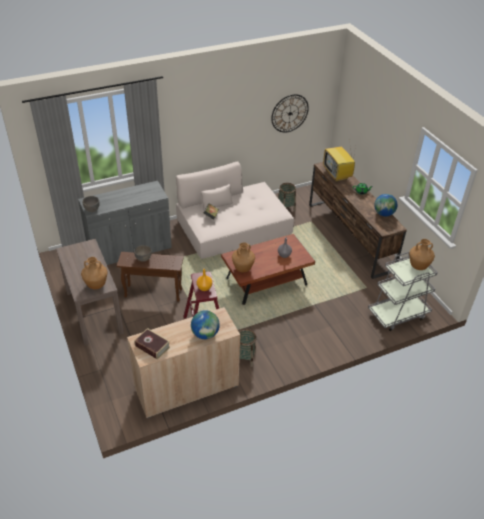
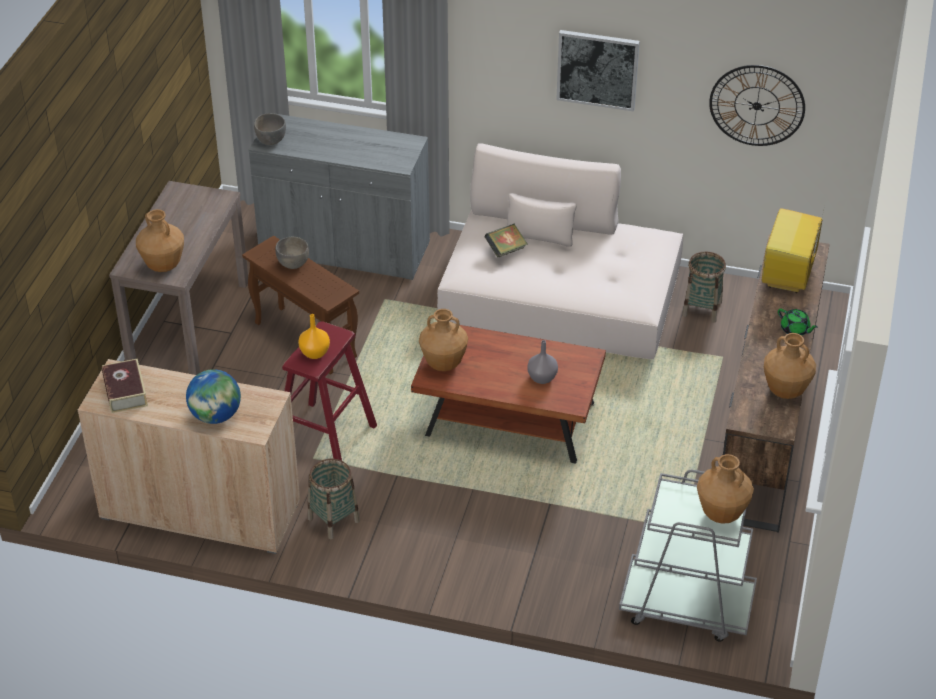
camera: 40 degrees right, 0 degrees up
(224, 121) = (597, 69): none -> picture
(383, 214) = (785, 391): globe -> brown vase

